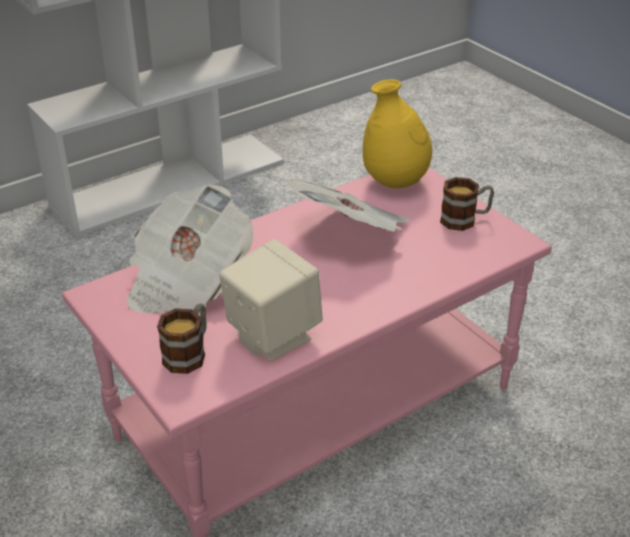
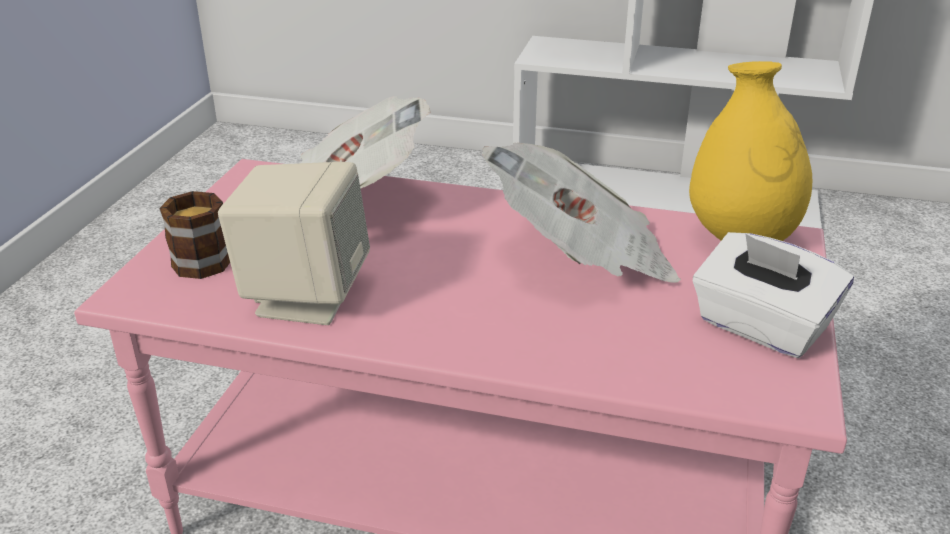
camera: 50 degrees right, 5 degrees down
(465, 219) = (761, 327): mug -> white tissue box

